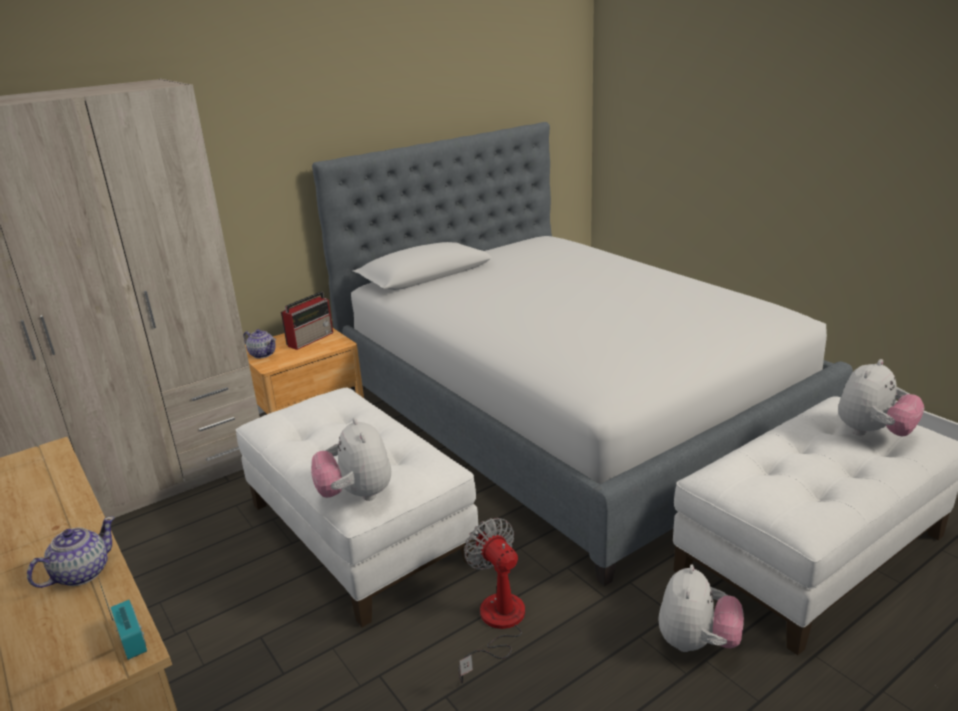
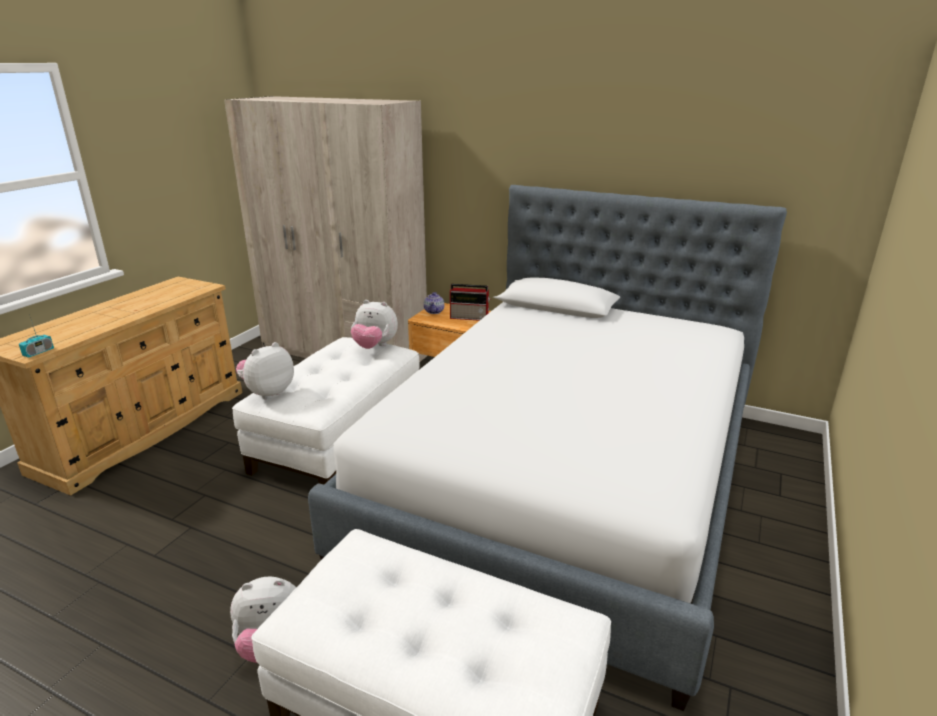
camera: 60 degrees right, 0 degrees up
(81, 573) = (94, 327): teapot -> none
(496, 624) = (263, 528): fan -> none
(872, 433) = (511, 655): plush toy -> plush toy (374, 346)

